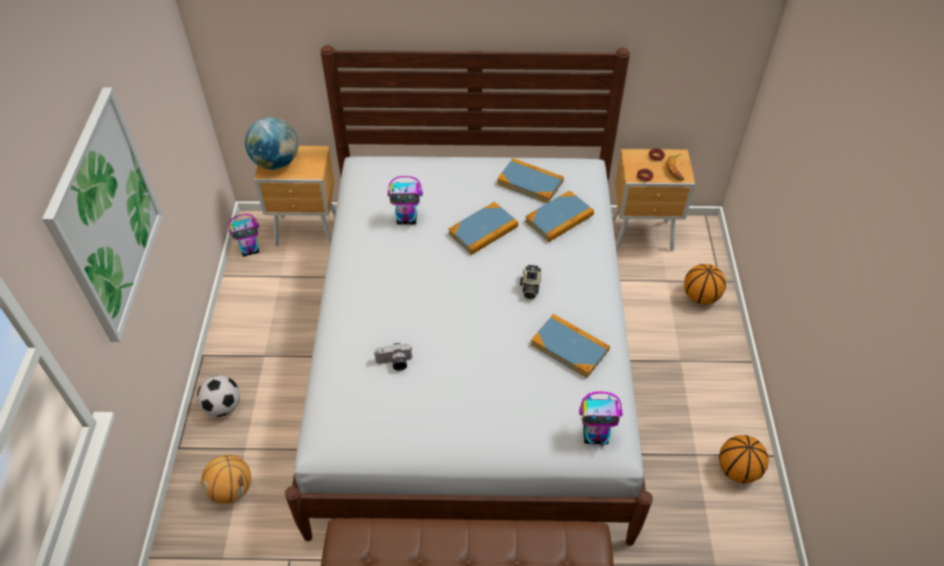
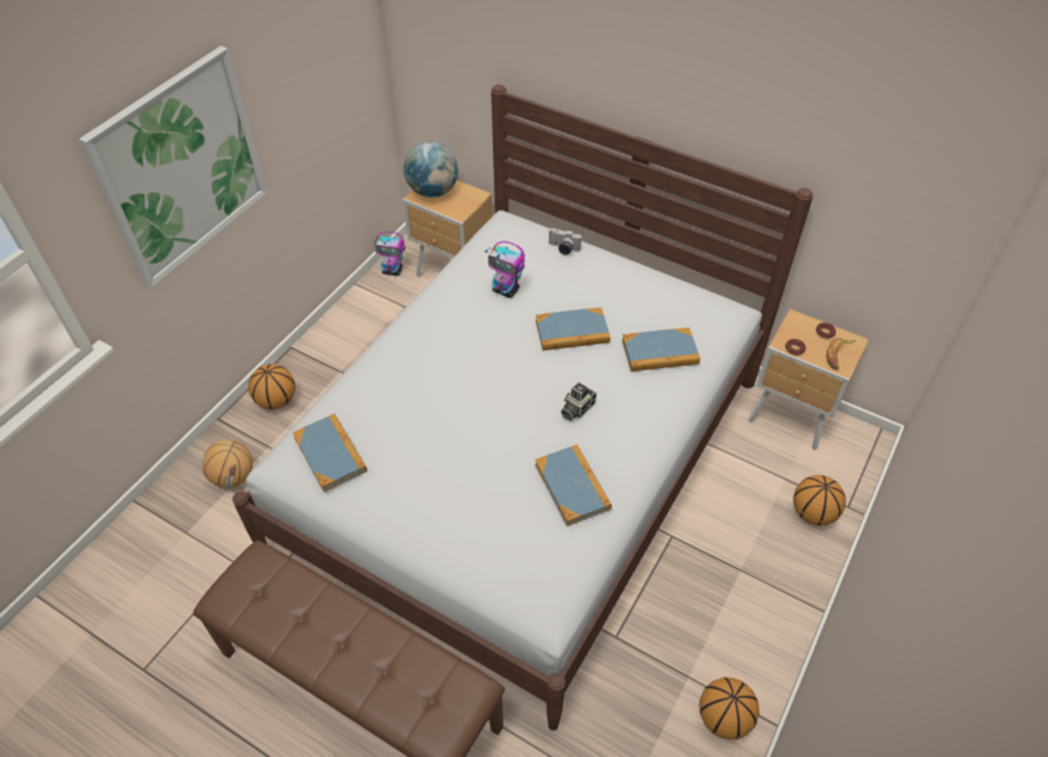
camera: 30 degrees right, 0 degrees up
(223, 406) = (276, 400): football -> basketball
(394, 363) = (393, 421): camera -> camera (563, 248)
(530, 182) = (656, 304): book -> book (330, 454)
(596, 436) = (532, 589): toy robot -> none

